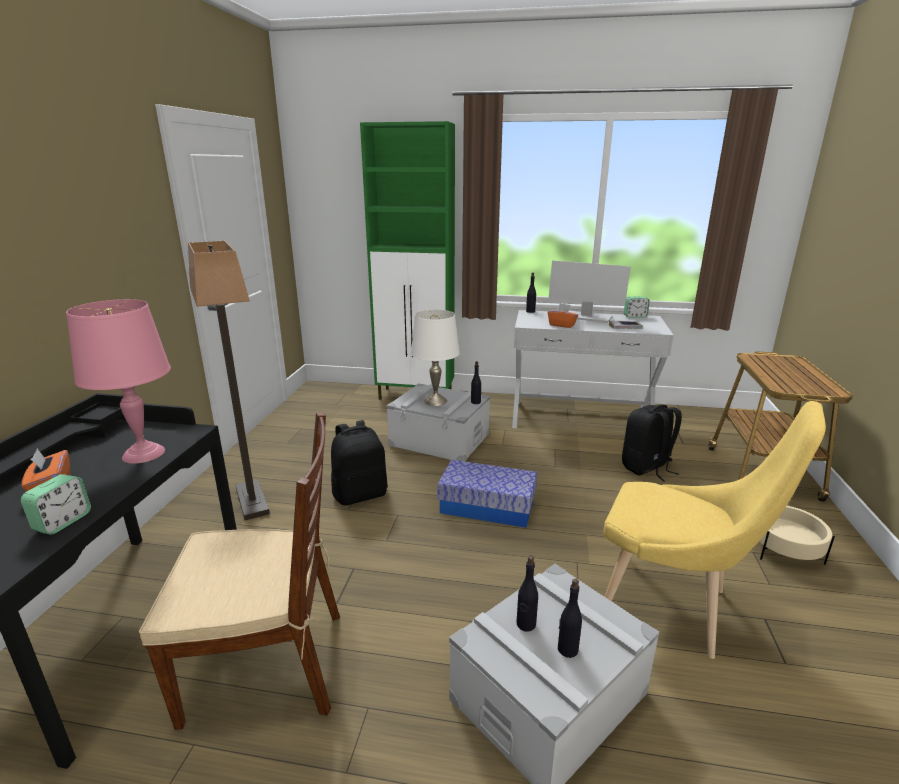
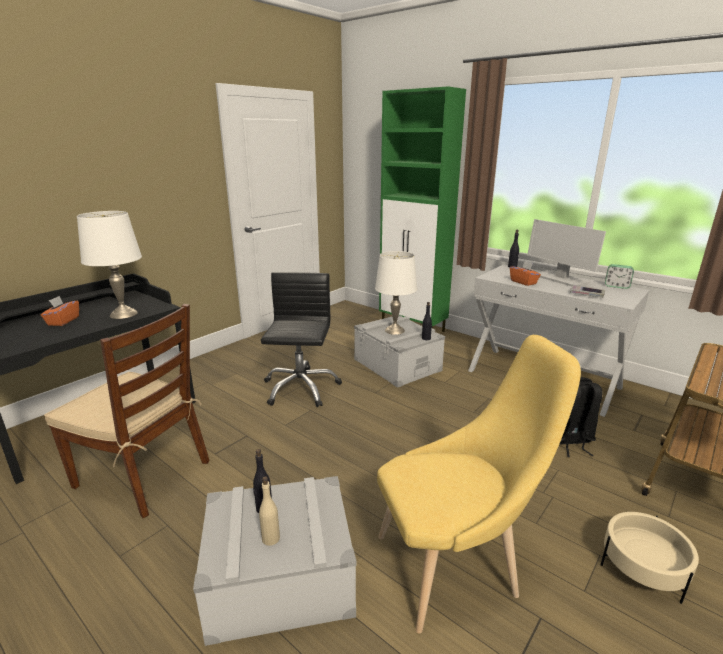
camera: 30 degrees right, 0 degrees up
(63, 522) = (43, 339): alarm clock -> none
(144, 453) = (124, 314): pink table lamp -> white table lamp
(251, 501) = (232, 372): floor lamp -> none
(360, 494) = (300, 388): black backpack -> black office chair
(487, 507) = (381, 426): storage box -> none
(567, 649) = (270, 538): black bottle -> beige bottle
(673, 608) = (454, 565): yellow chair -> yellow chair turned 75 degrees counterclockwise

